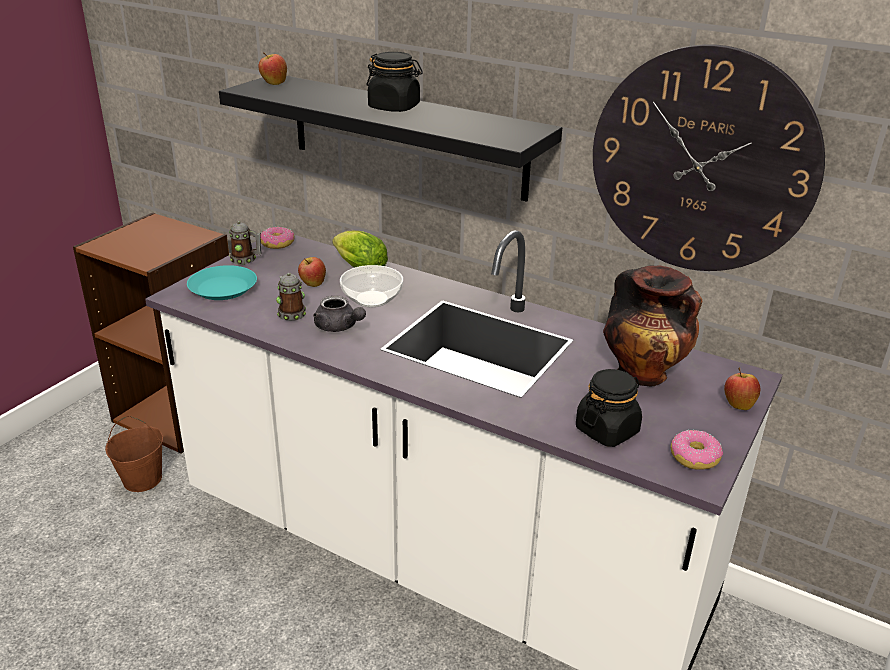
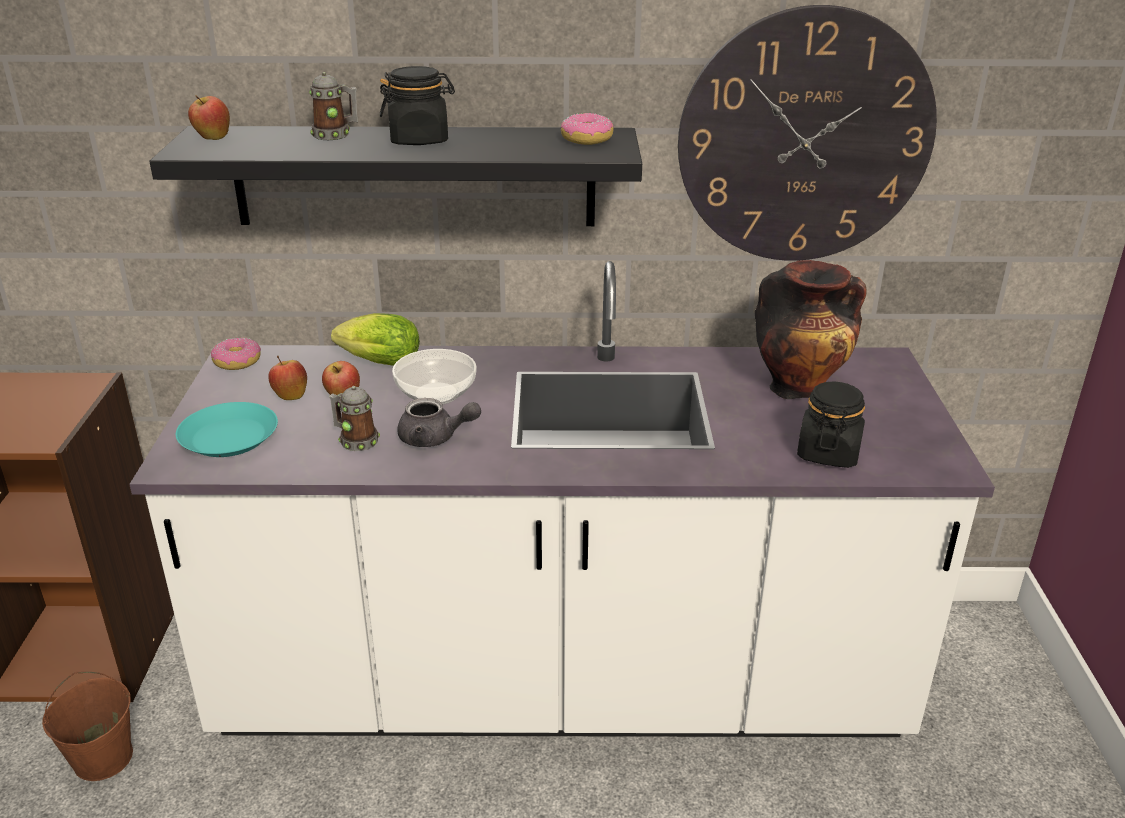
camera: 30 degrees left, 0 degrees up
(246, 260) = (218, 393): mug -> mug (335, 135)
(694, 457) = (925, 449): donut -> donut (586, 139)
(738, 404) = (905, 387): apple -> apple (290, 396)

